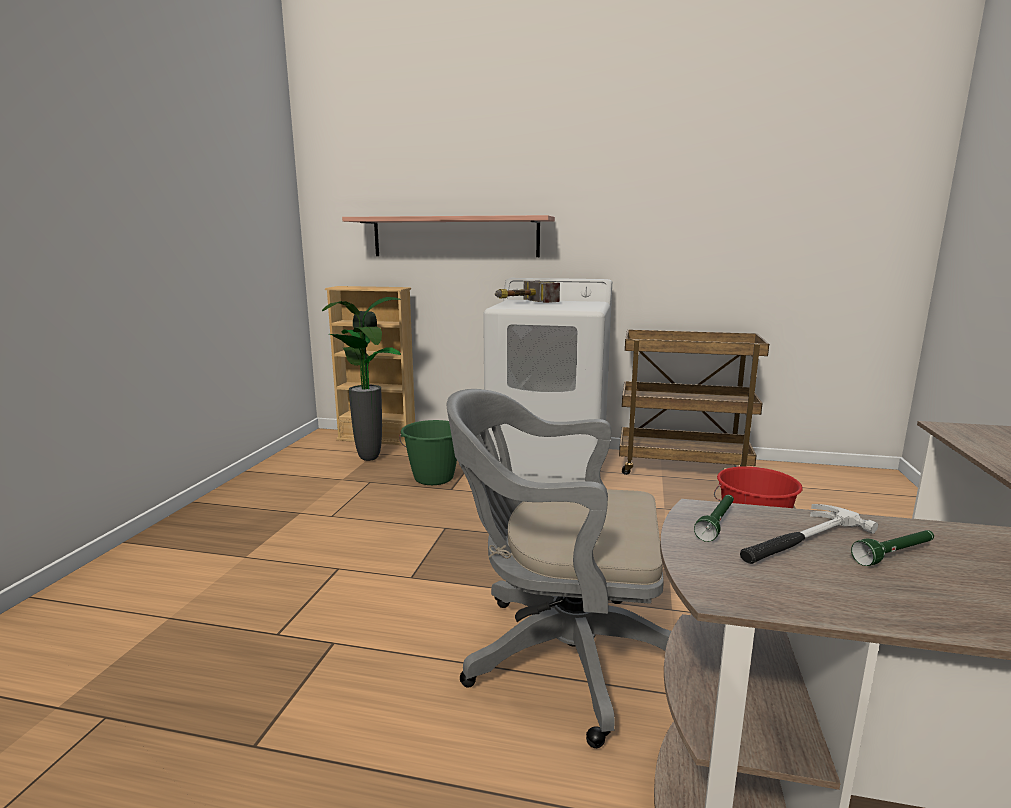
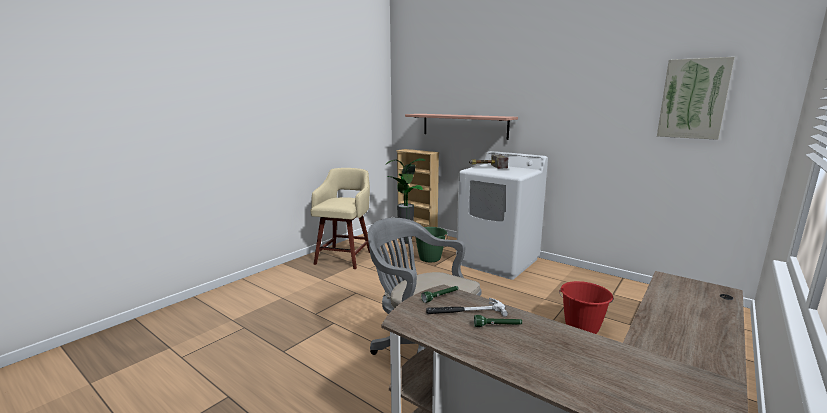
camera: 25 degrees right, 0 degrees up
(265, 504) = (345, 257): none -> beige stool
(683, 466) = (581, 277): brown cart -> none
(820, 180) = (693, 99): none -> picture

